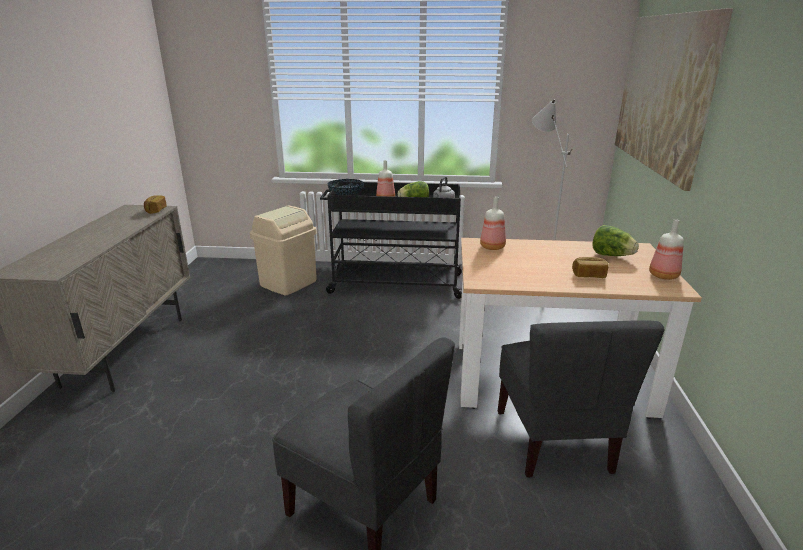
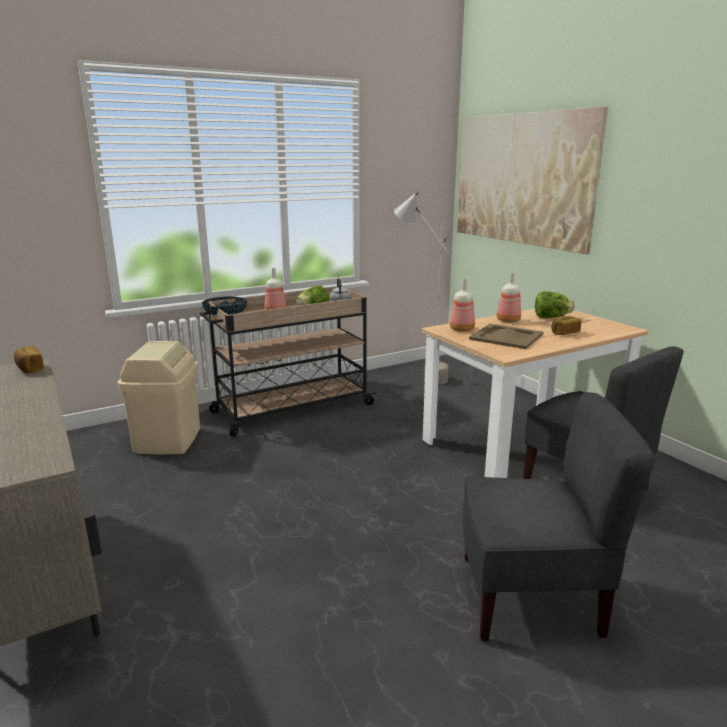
camera: 35 degrees left, 5 degrees down
(394, 284) = (291, 409): black cart -> beige cart
(519, 264) = (506, 336): none -> beige tray
(662, 275) = (604, 323): bottle -> bottle (507, 320)

